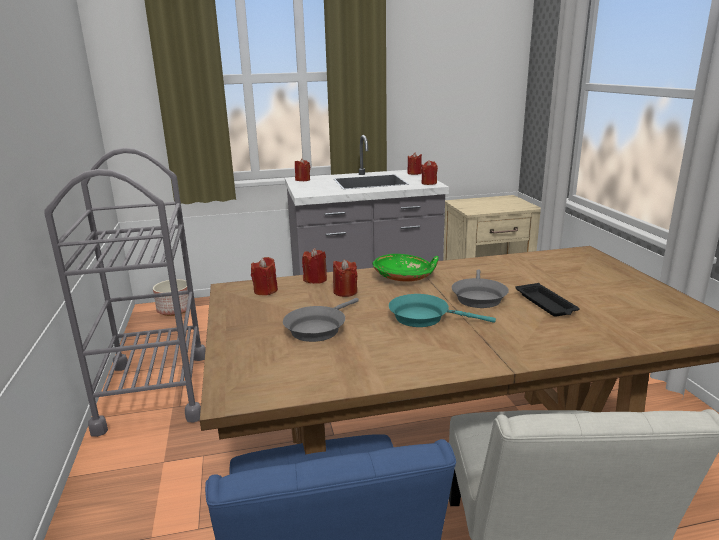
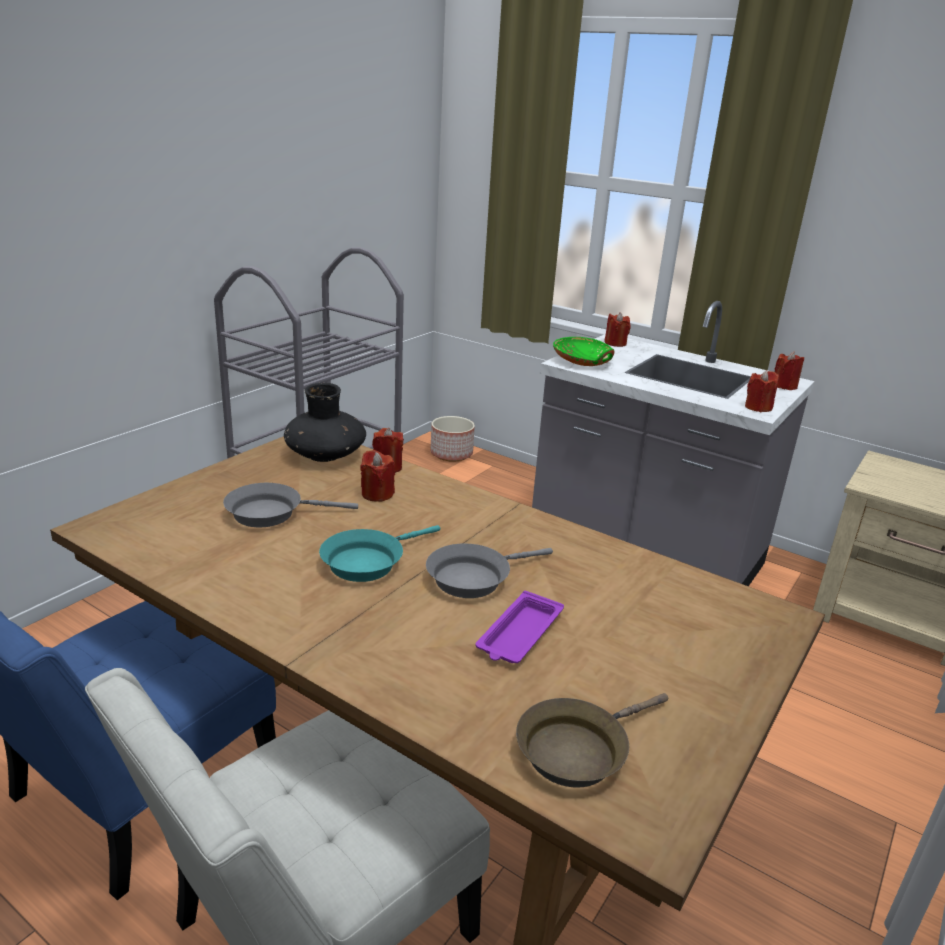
camera: 45 degrees right, 5 degrees up
(265, 291) = (325, 455): red candle -> black vase
(404, 277) = (467, 512): green bowl -> green bowl (583, 361)
(424, 317) = (367, 561): turquoise frying pan -> turquoise frying pan turned 105 degrees counterclockwise
(546, 304) = (519, 634): black tray -> purple tray
(655, 322) = (577, 749): none -> brown frying pan

